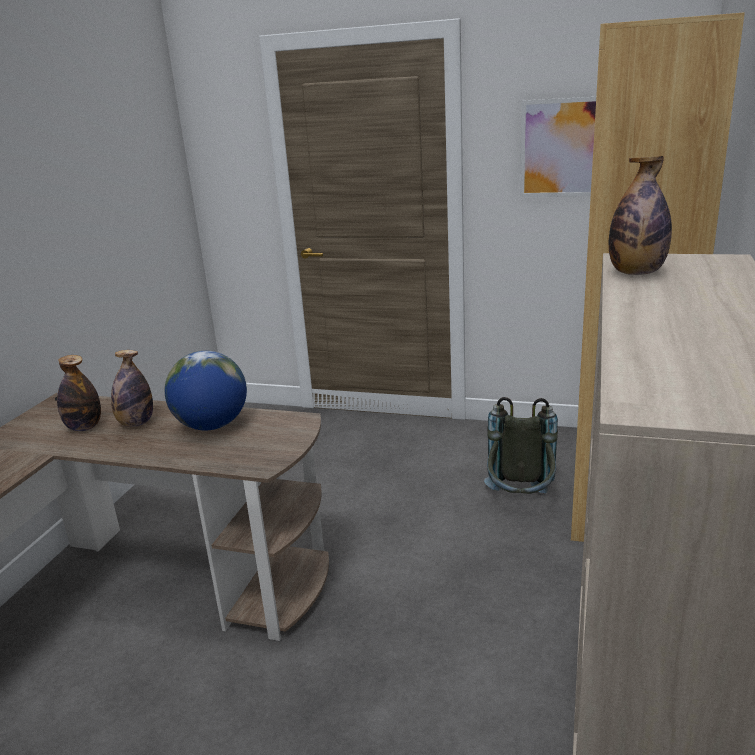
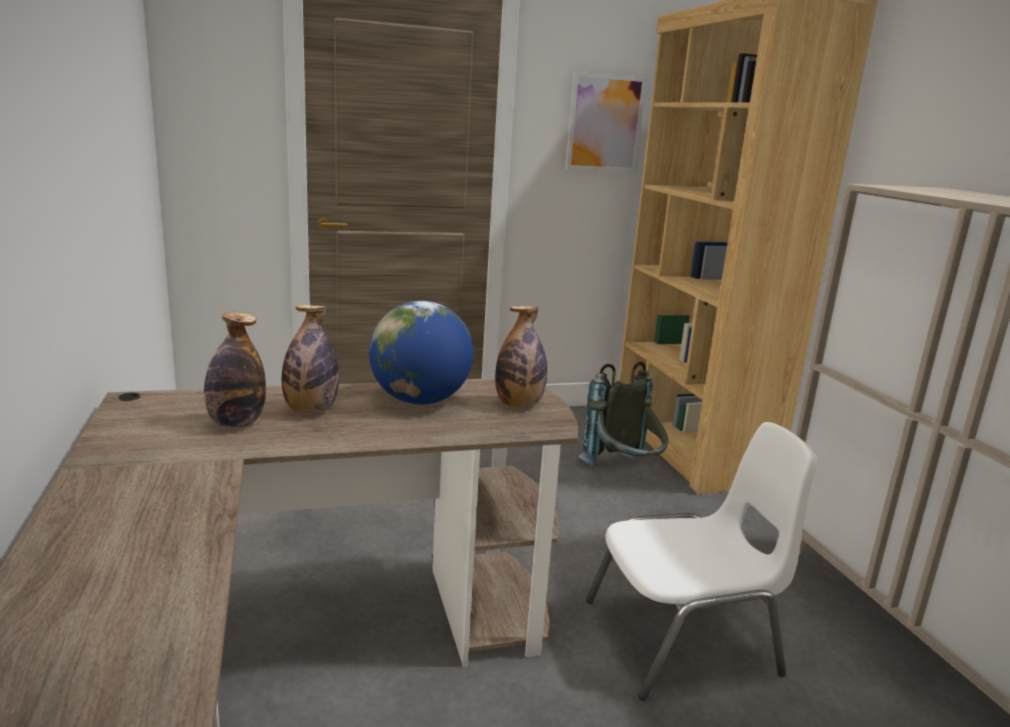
camera: 35 degrees left, 5 degrees down
(401, 667) = (684, 638): none -> white chair
(636, 273) = (922, 191): bottle -> bottle (519, 405)

